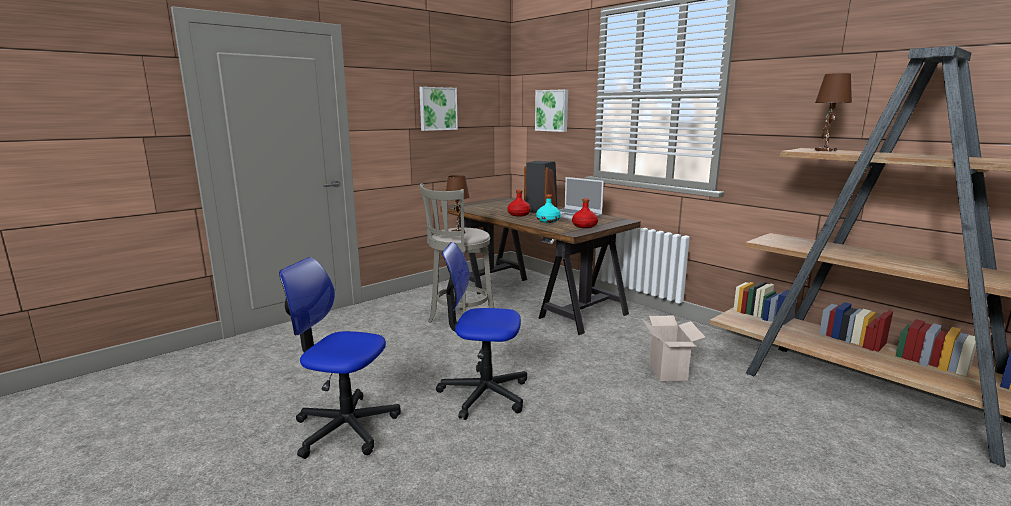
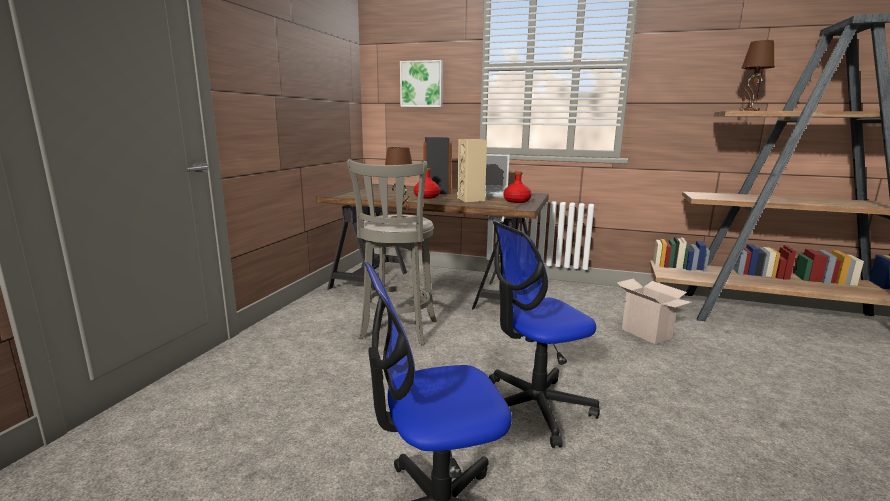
camera: 30 degrees left, 0 degrees up
(437, 108) = (301, 73): picture -> none
(548, 221) = (471, 200): turquoise bottle -> beige speaker

